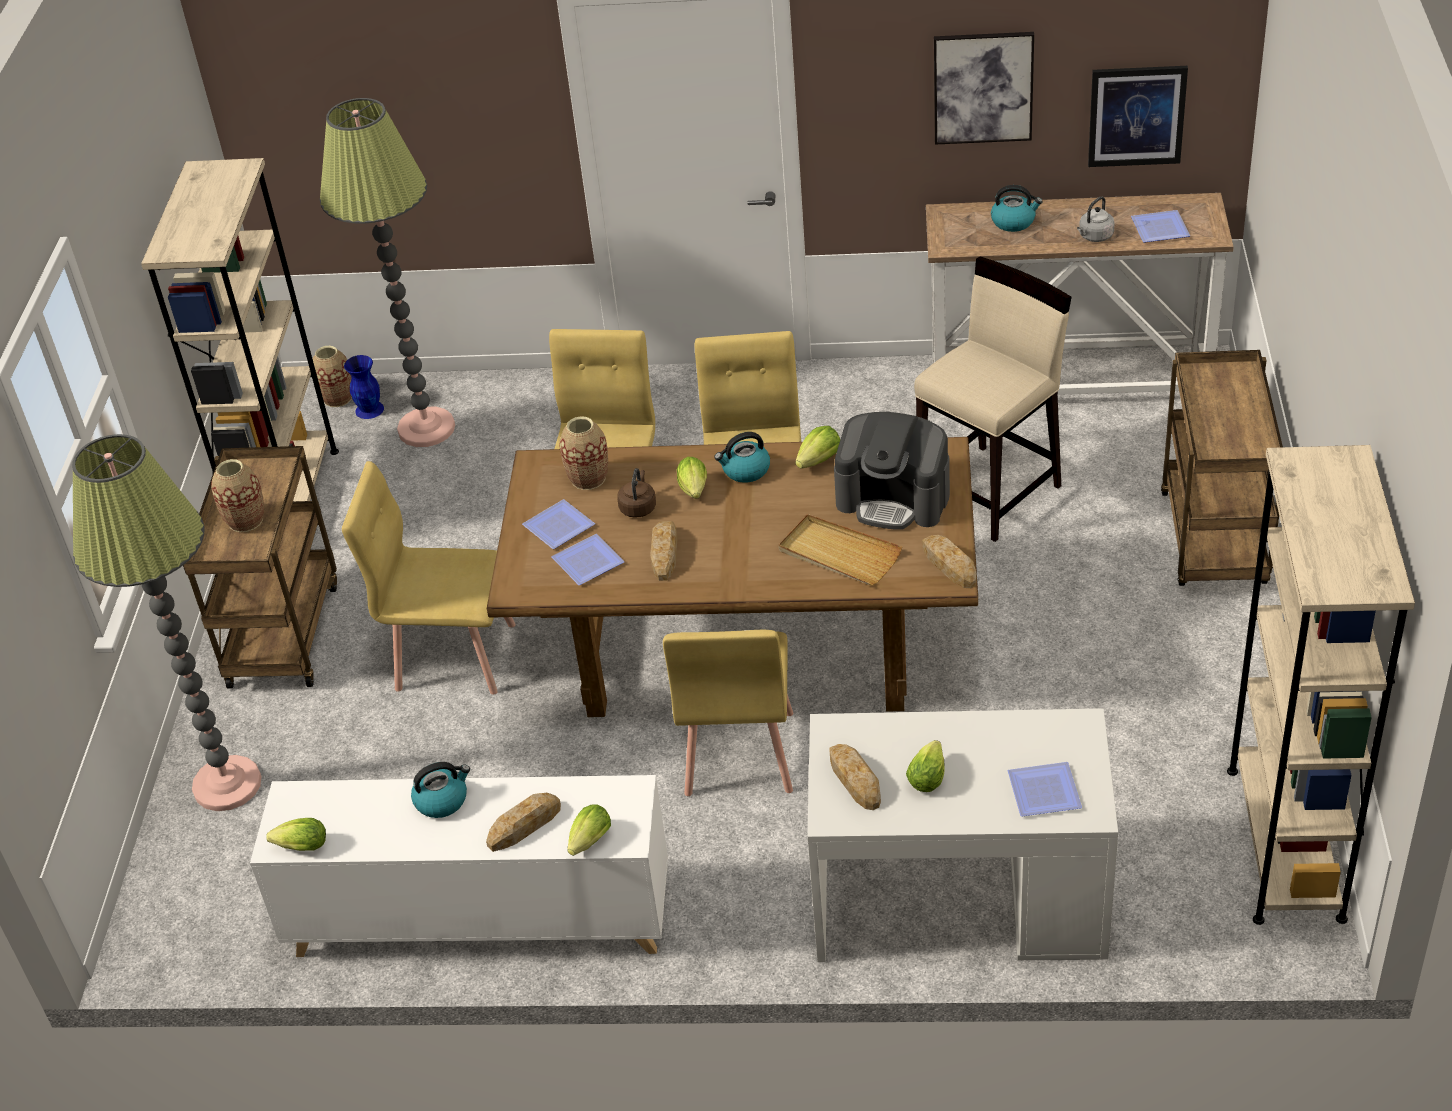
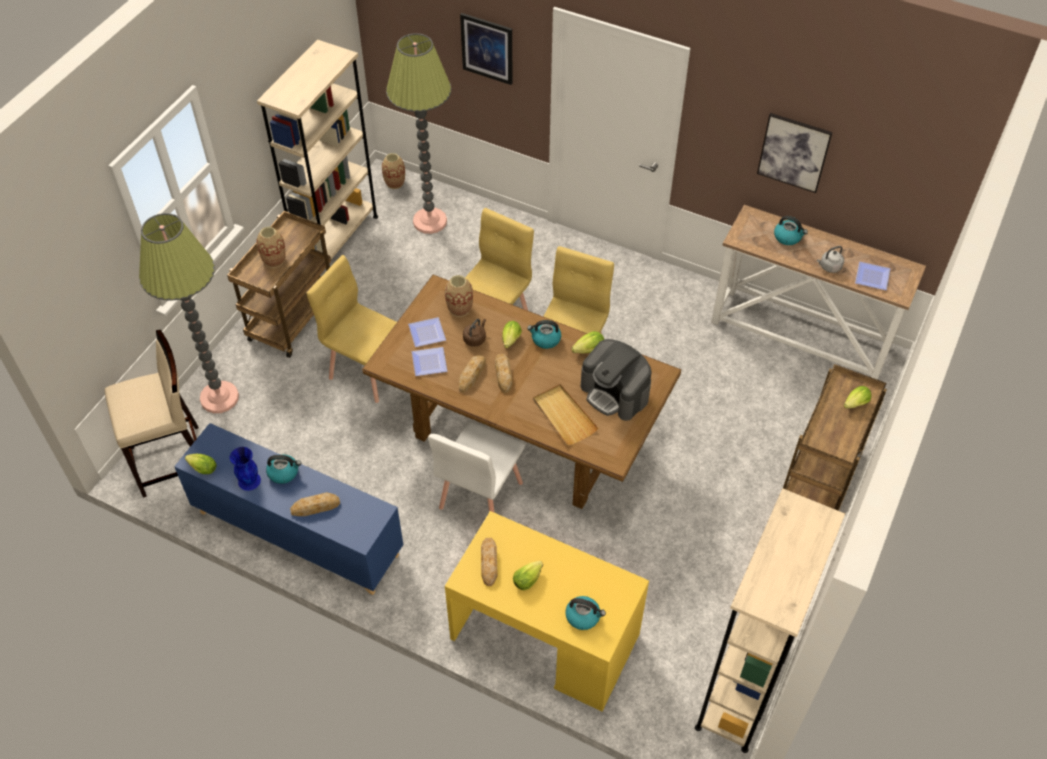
camera: 20 degrees right, 10 degrees up
(370, 409) = (407, 197): blue vase -> blue vase (249, 481)
(479, 919) = (297, 533): white cabinet -> blue cabinet
(588, 843) = (341, 532): lettuce -> lettuce (854, 404)
(738, 754) = (480, 495): yellow chair -> white chair
(949, 565) = (619, 450): bread -> bread (503, 374)
(959, 898) = (545, 636): white desk -> yellow desk
(990, 492) = (710, 390): beige stool -> beige stool (172, 461)
(1041, 790) = (583, 616): plate -> kettle
(1136, 116) = (885, 203): picture -> picture (487, 48)

